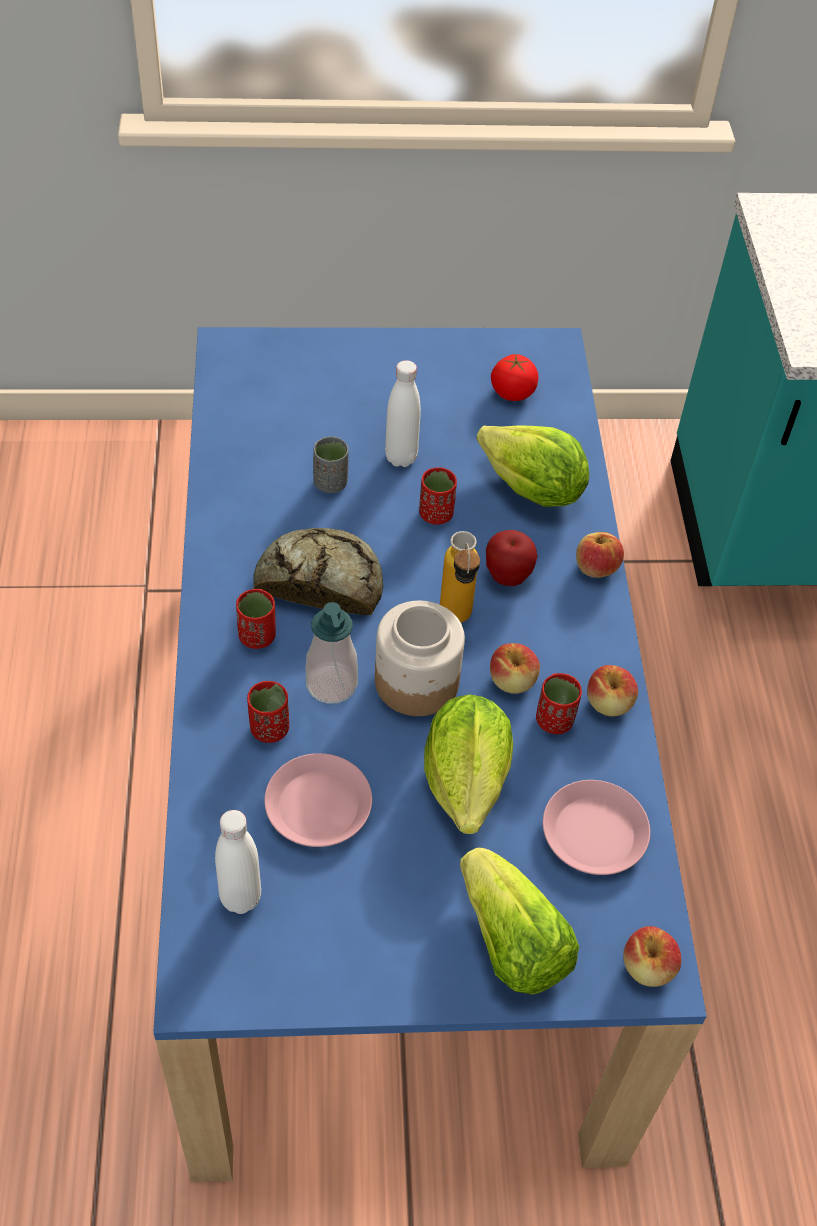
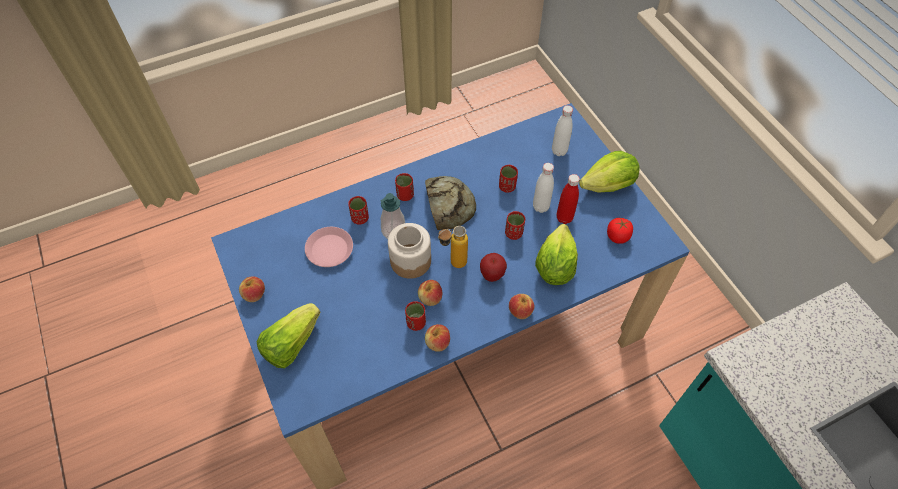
camera: 70 degrees right, 5 degrees up
(240, 898) = (276, 240): white bottle -> white bottle (559, 151)
(330, 483) = (507, 187): grey cup -> red cup
(441, 438) = (564, 218): none -> red bottle
(466, 780) = (366, 298): lettuce -> lettuce (608, 185)
(594, 833) = (360, 359): pink plate -> none
(648, 968) = (298, 403): apple -> apple (254, 294)

